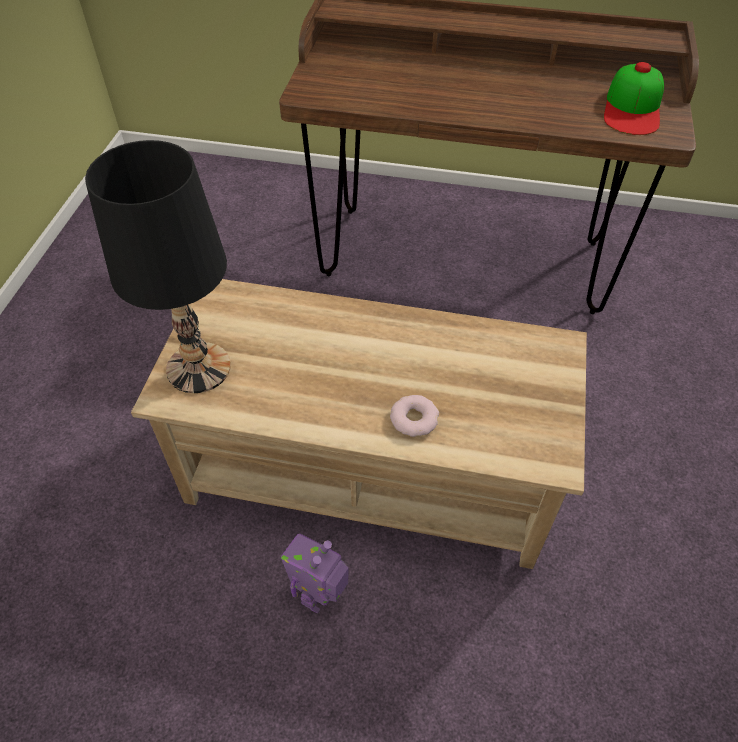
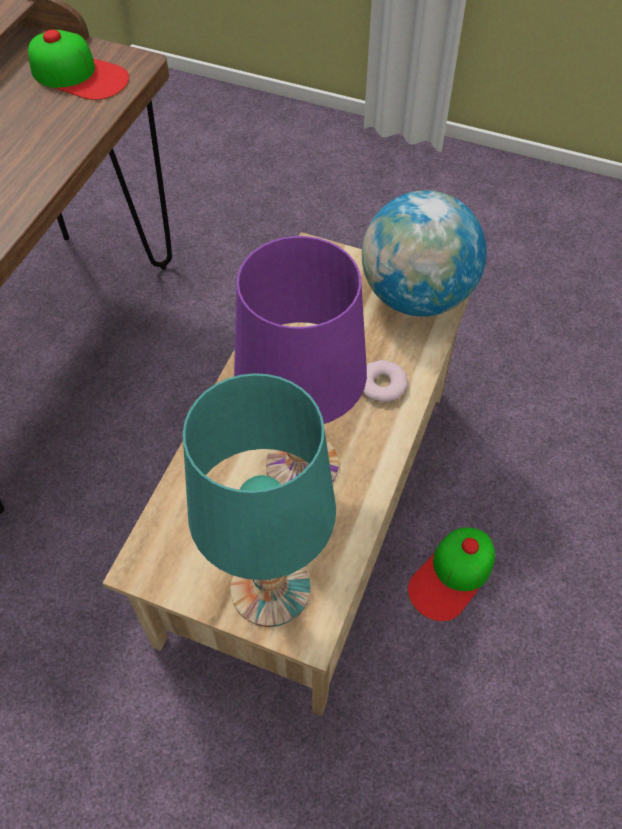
camera: 80 degrees left, 5 degrees up
(198, 368) = (271, 589): black table lamp -> turquoise table lamp
(313, 371) = (301, 465): none -> purple table lamp
(320, 596) = (452, 576): toy robot -> cap
(538, 436) = (416, 296): none -> globe

